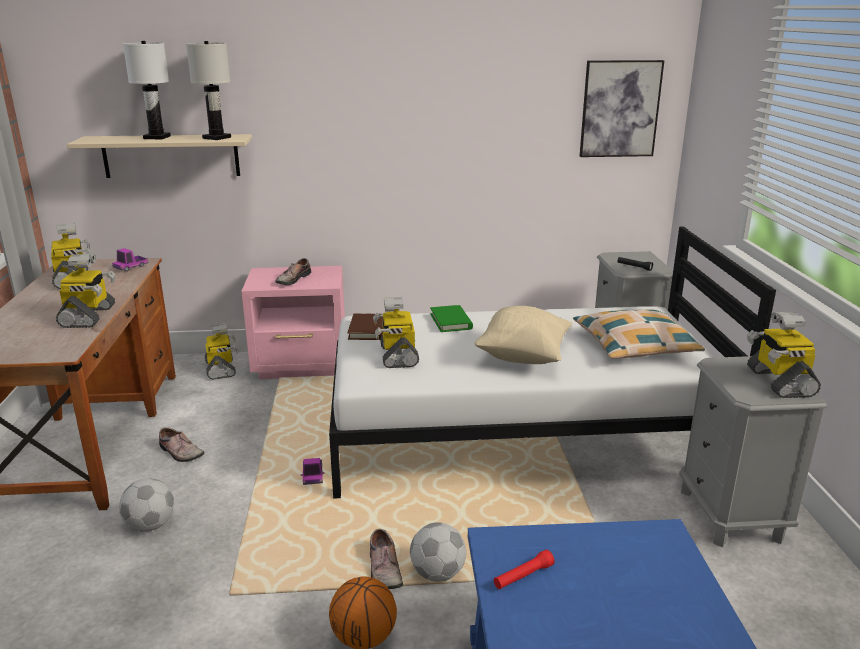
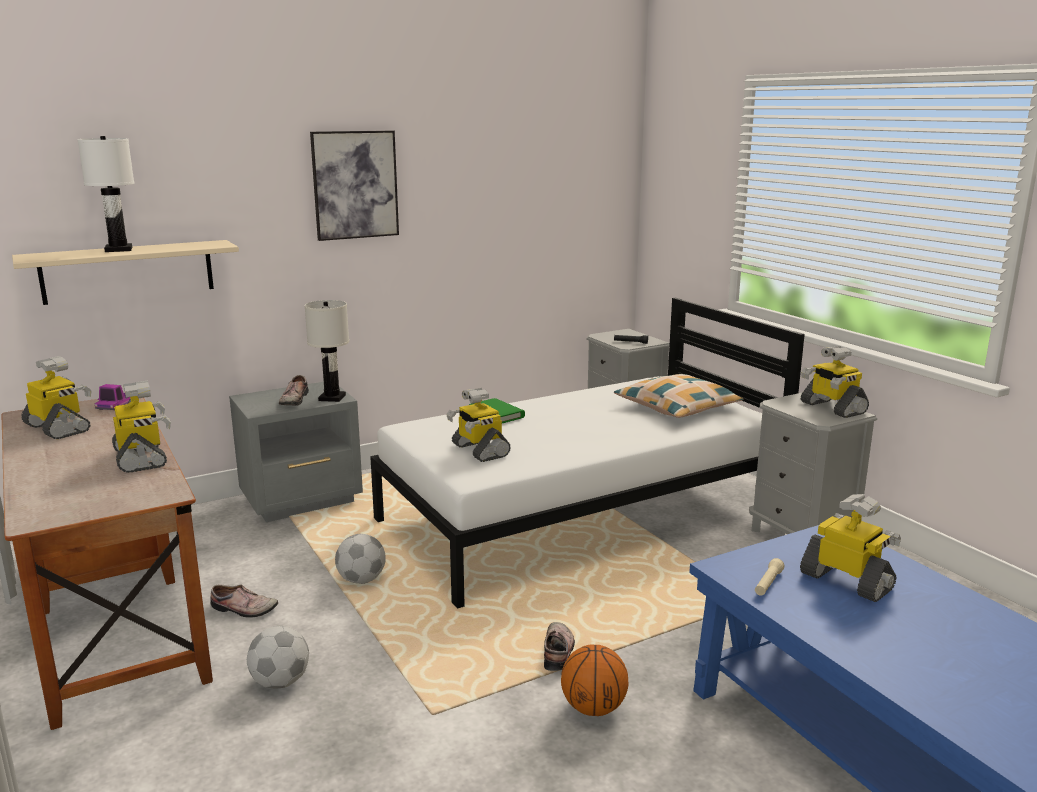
camera: 25 degrees left, 5 degrees down
(216, 138) = (195, 245): white table lamp -> white table lamp (331, 398)
(221, 369) = (209, 521): toy robot -> toy robot (848, 581)
(302, 365) = (303, 500): pink nightstand -> grey nightstand
(313, 476) = (416, 595): toy truck -> none
(367, 330) = (422, 434): brown book -> none
(383, 568) = (559, 652): shoe -> shoe turned 135 degrees counterclockwise
(438, 573) = (611, 641): football -> football (362, 580)
(523, 356) = (595, 431): beige pillow -> none
(523, 576) = (768, 583): red flashlight -> beige flashlight
(620, 109) = (587, 195): picture -> picture (355, 185)

